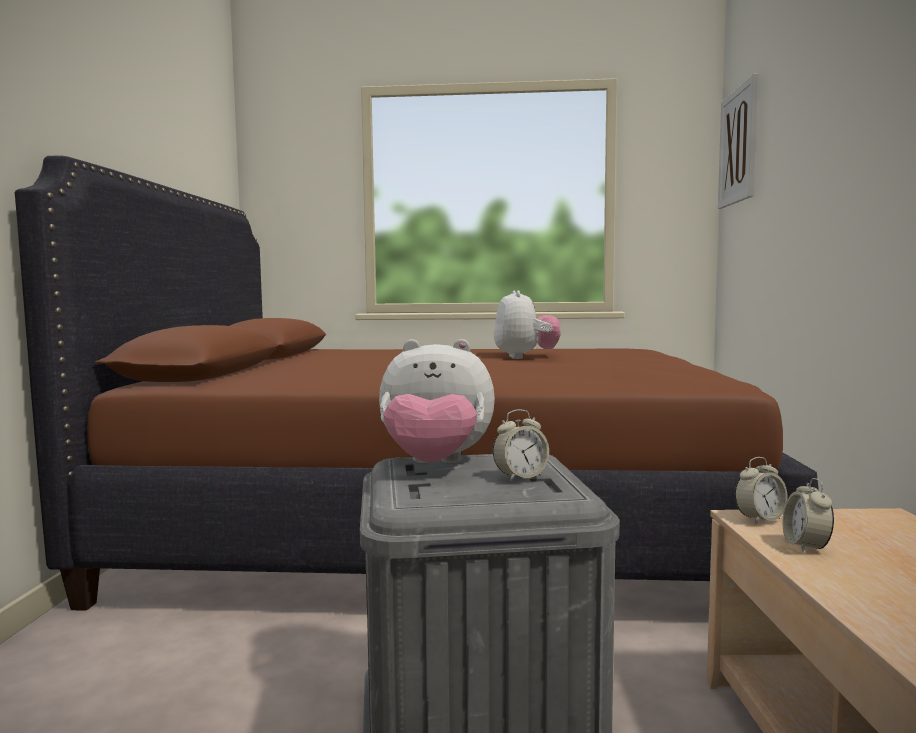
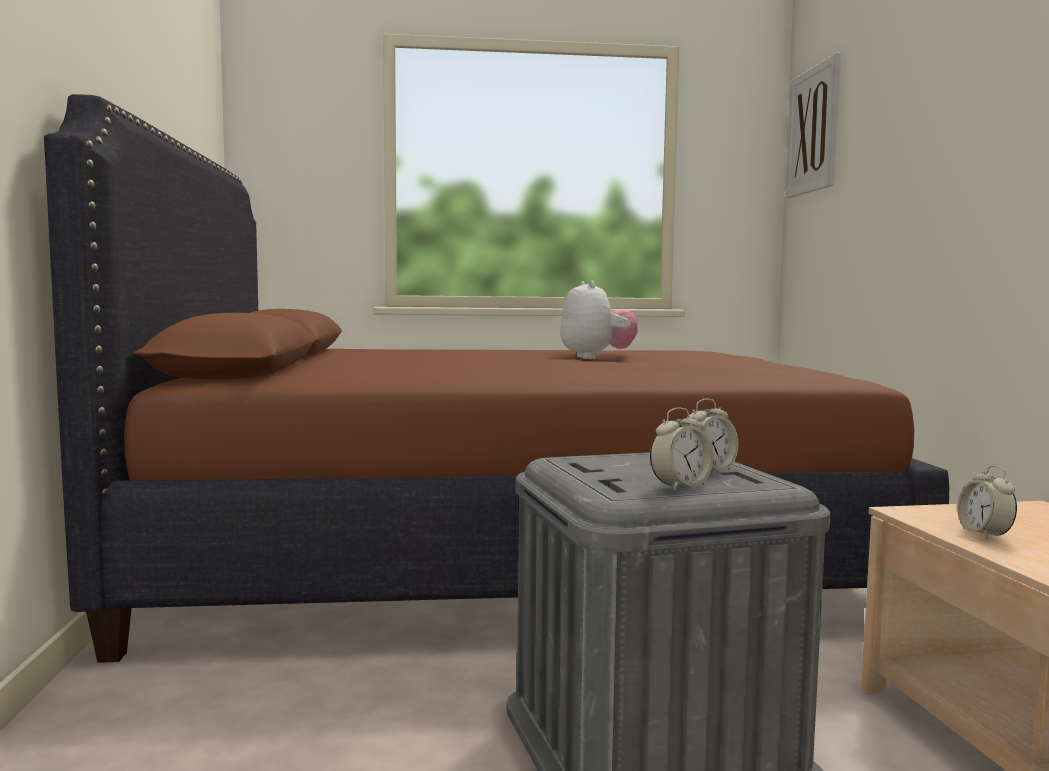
camera: 10 degrees left, 0 degrees up
(435, 465) = (602, 463): plush toy -> none
(759, 519) = (923, 513): alarm clock -> alarm clock (680, 486)

